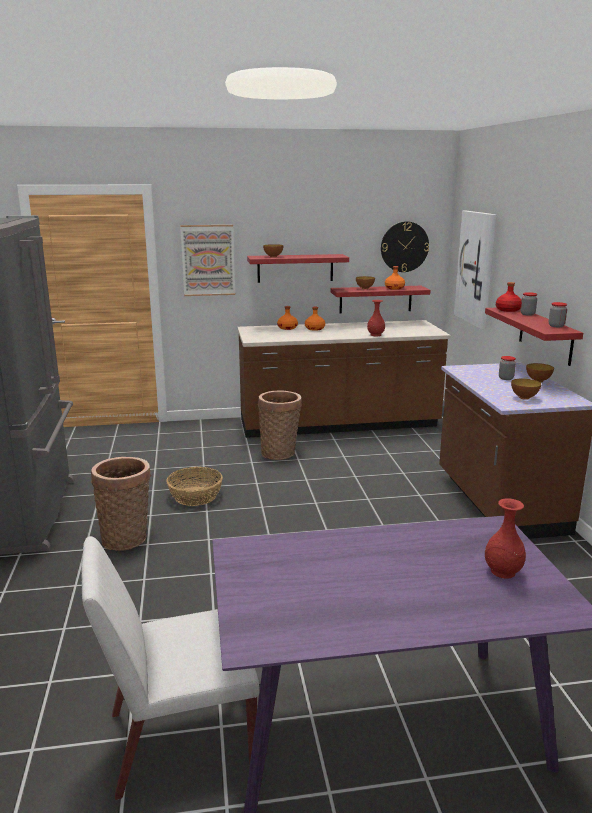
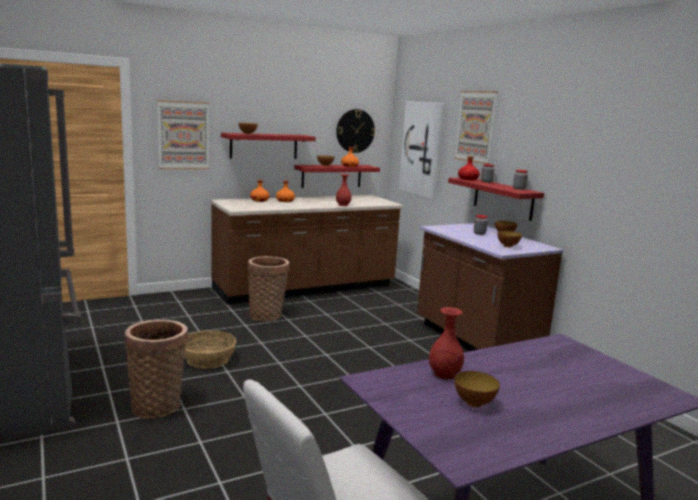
camera: 20 degrees left, 5 degrees down
(321, 586) = (474, 403): none -> bowl
(502, 572) = (600, 374): red vase -> red vase (444, 374)
(524, 245) = (476, 126): none -> picture

